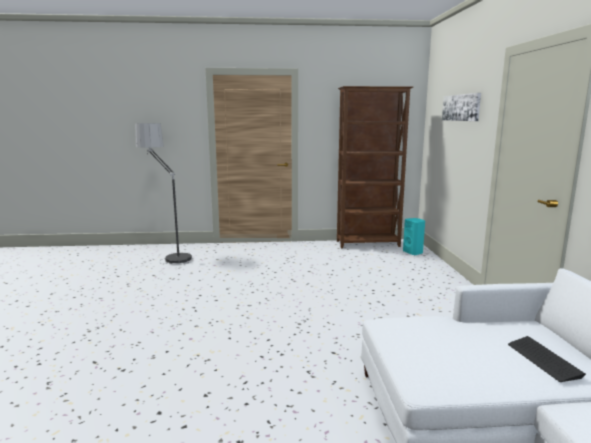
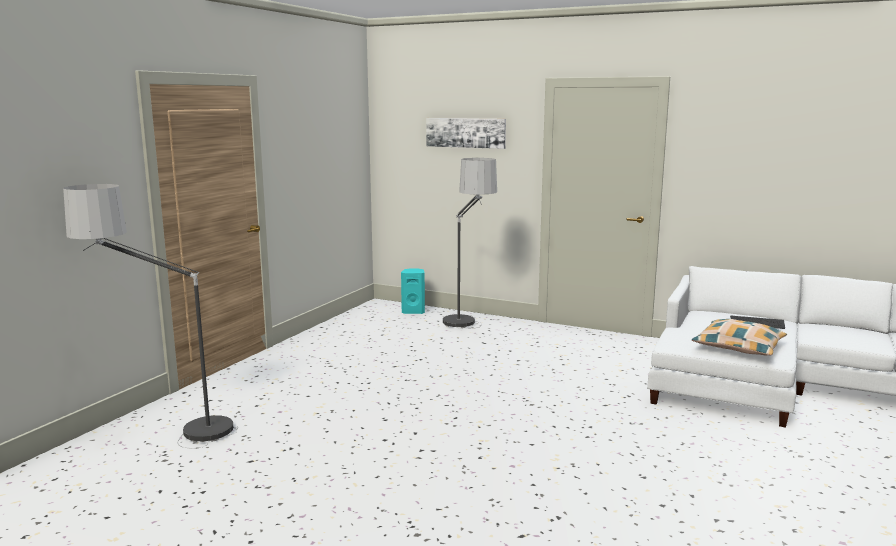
camera: 60 degrees left, 0 degrees up
(368, 244) = (353, 319): brown bookcase -> none
(407, 274) = (468, 331): none -> floor lamp
(429, 357) = (739, 347): none -> pillow

